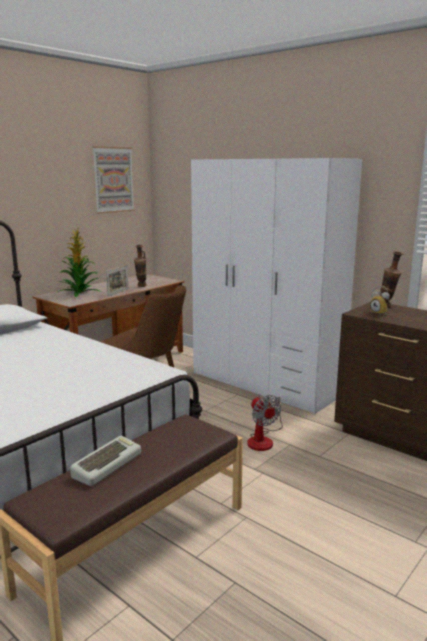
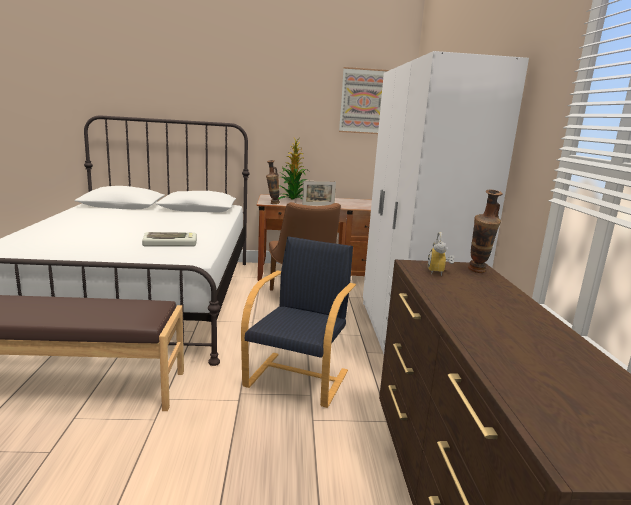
camera: 45 degrees right, 0 degrees up
(106, 465) = (51, 303): keyboard -> keyboard (171, 243)
(141, 286) = (350, 206): vase -> vase (272, 203)
(263, 439) = (298, 378): fan -> black armchair

